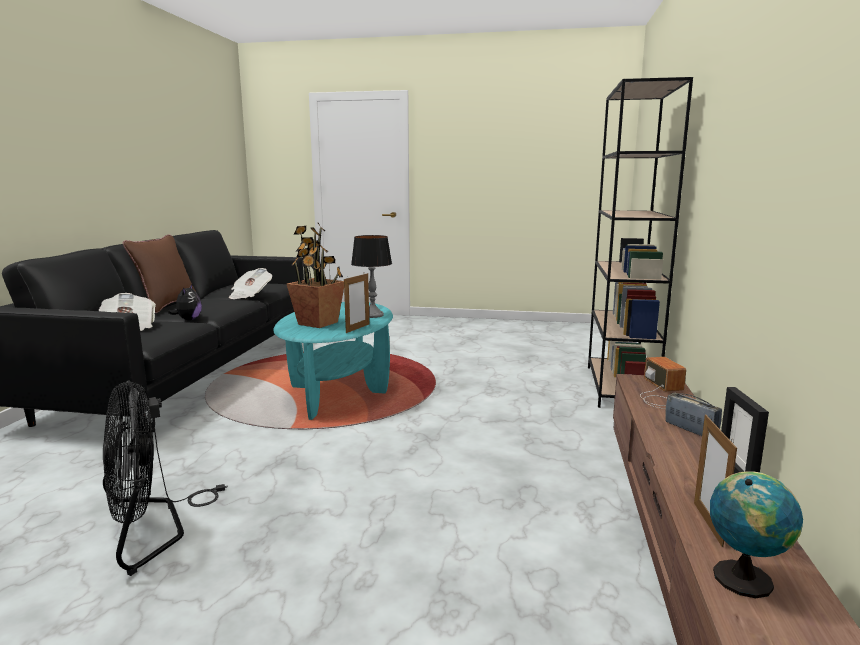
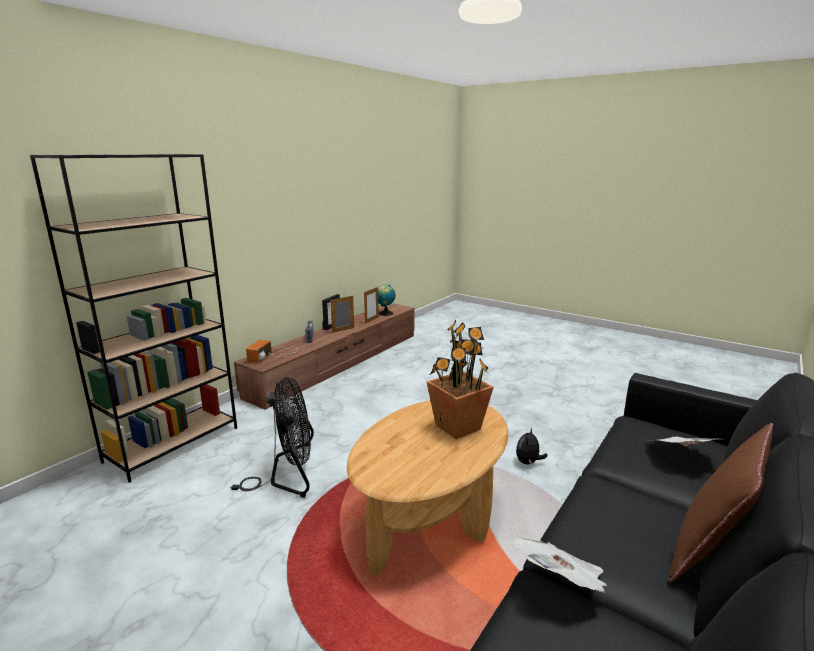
camera: 155 degrees left, 5 degrees up
(154, 523) = (569, 414): black fan -> black fan (287, 472)
(188, 320) = (627, 483): plush toy -> plush toy (528, 462)
(338, 390) = (430, 518): turquoise coffee table -> brown coffee table
(357, 328) = (422, 407): picture frame -> picture frame (343, 330)
(372, 315) = (387, 433): table lamp -> none

